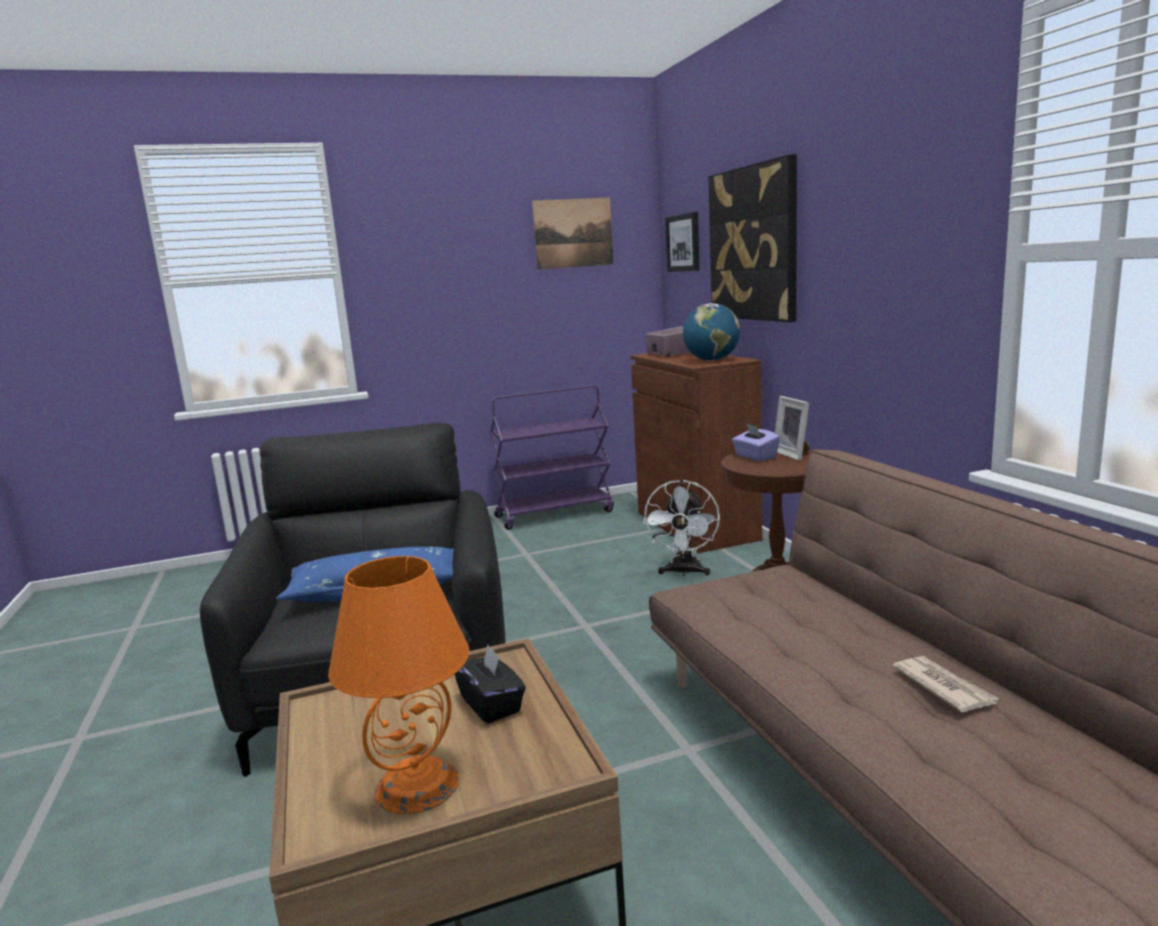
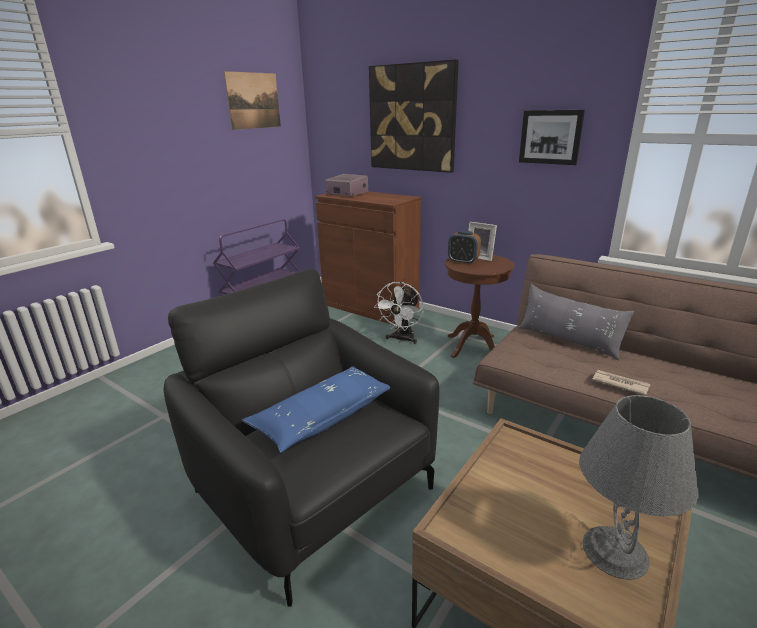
camera: 35 degrees left, 10 degrees up
(417, 786) = (616, 552): orange table lamp -> grey table lamp
(491, 705) = (556, 474): black tissue box -> none
(684, 243) = (335, 113): picture -> picture (550, 137)
(684, 572) = (401, 339): white fan -> white fan turned 45 degrees clockwise
(711, 360) = (389, 198): globe -> none
(755, 457) = (463, 261): purple tissue box -> alarm clock
(823, 595) = (568, 340): none -> grey pillow
(943, 687) = (690, 377): newspaper -> newspaper (619, 383)

